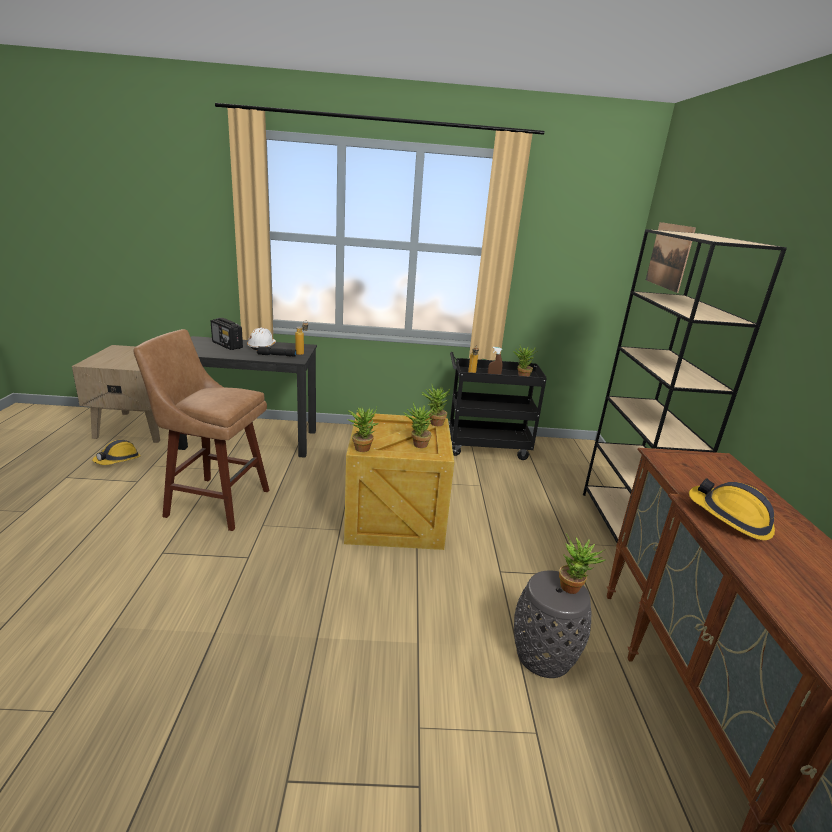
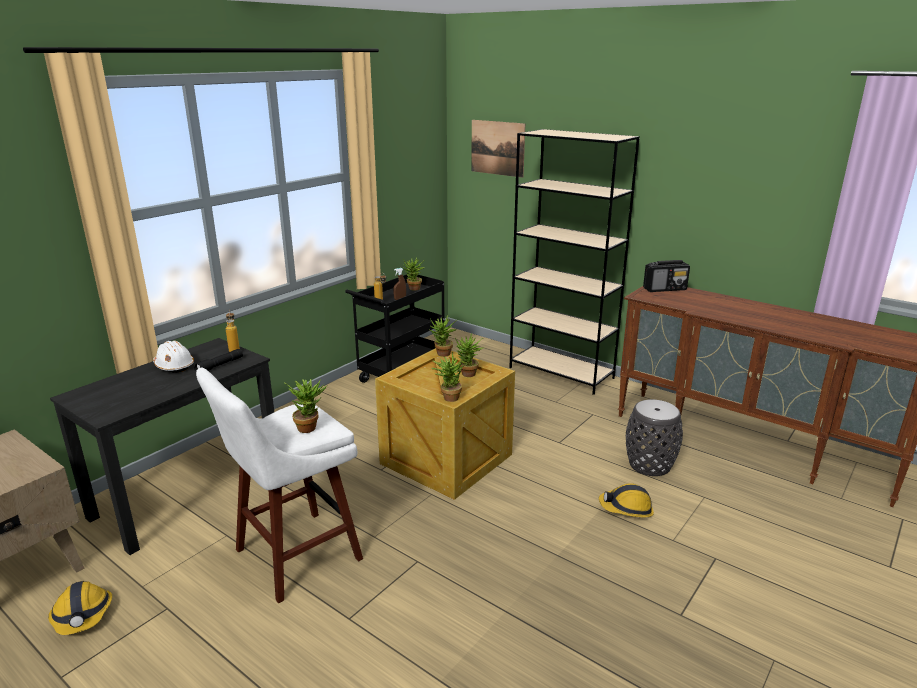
camera: 50 degrees left, 0 degrees up
(215, 502) = (293, 556): brown stool -> white stool
(227, 345) = (133, 383): radio -> radio (665, 289)
(573, 587) = (659, 403): potted plant -> potted plant (309, 426)
(729, 518) = (720, 311): hard hat -> hard hat (626, 508)

